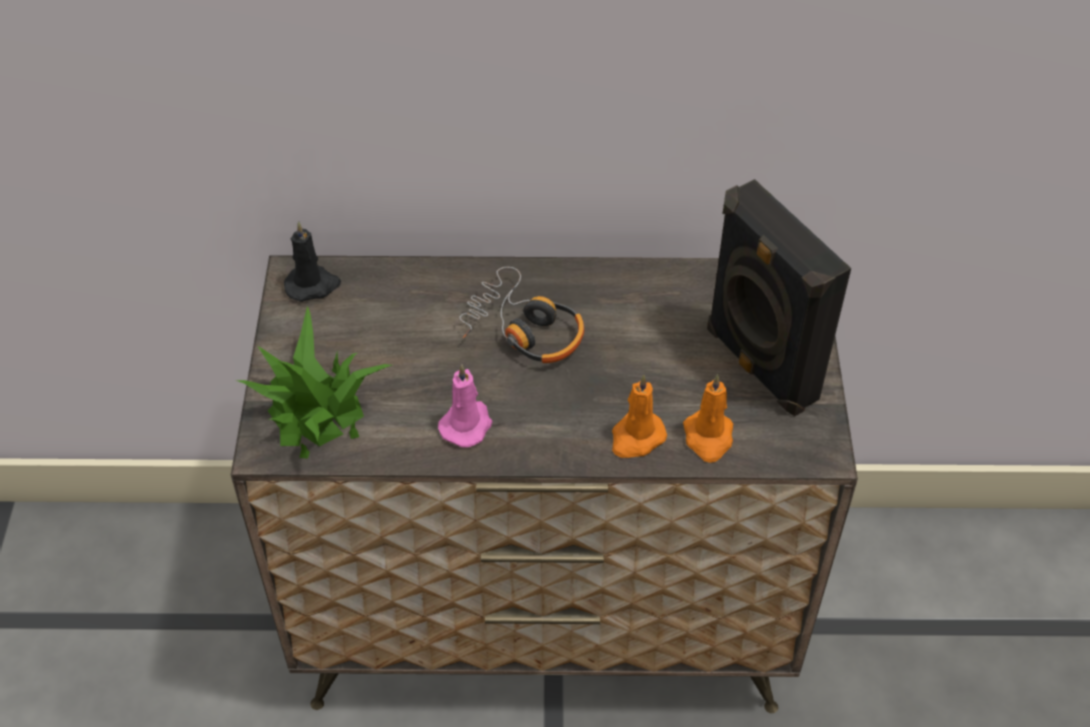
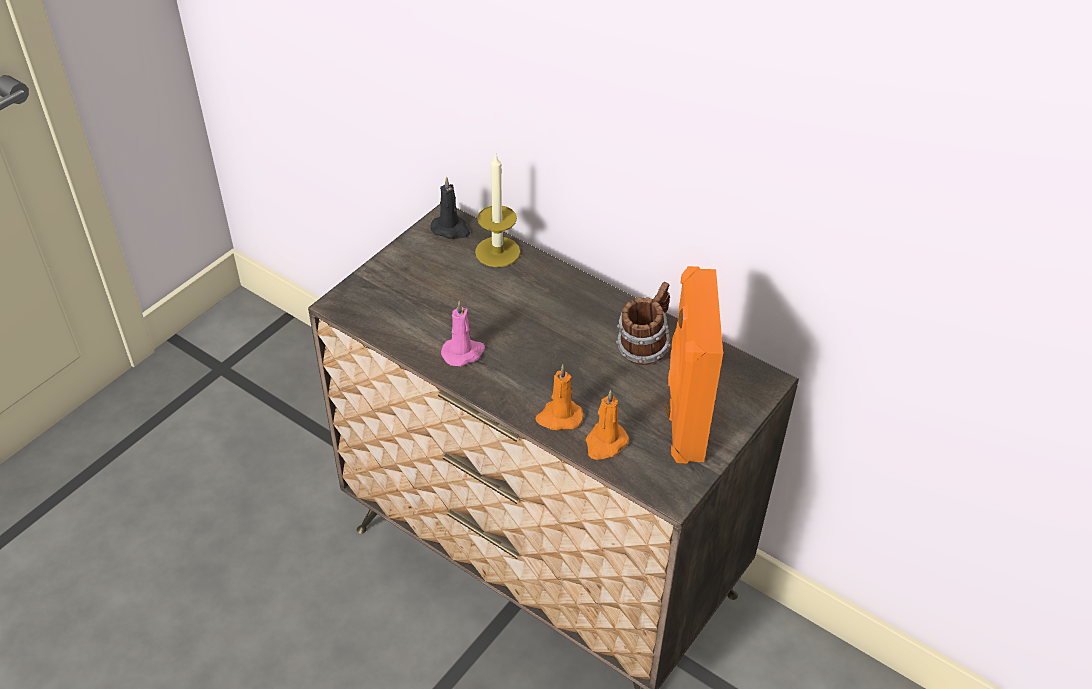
camera: 35 degrees right, 5 degrees down
(315, 410) = (385, 298): potted plant -> none
(392, 284) = (497, 252): none -> candle
(524, 330) = (551, 318): headphones -> none
(648, 308) = (644, 347): none -> mug
(758, 365) = (683, 419): black speaker -> orange speaker

